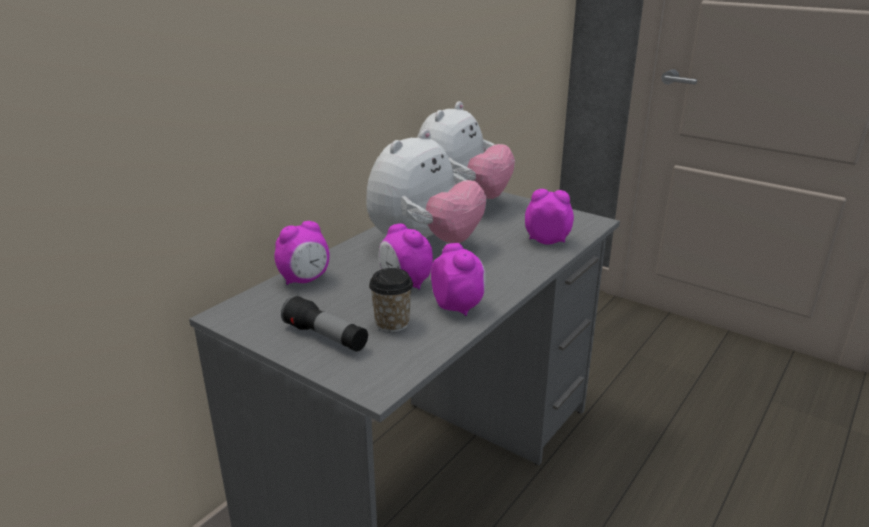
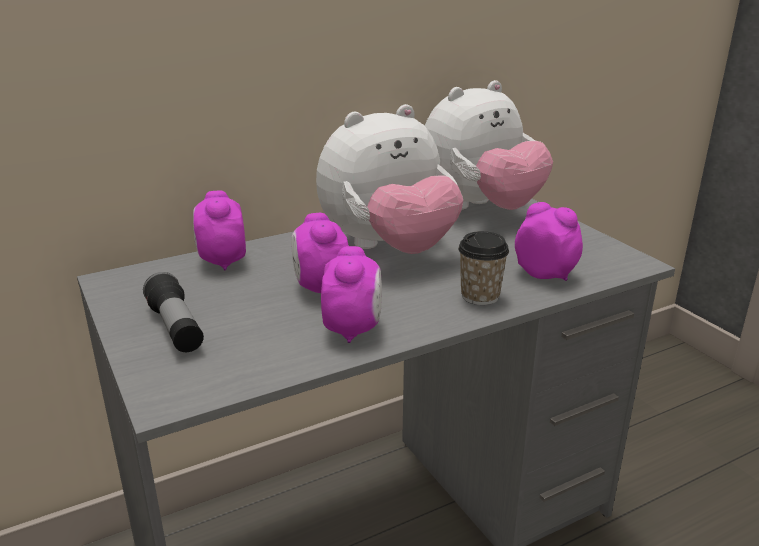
camera: 25 degrees right, 0 degrees up
(305, 280) = (222, 261): alarm clock -> alarm clock turned 90 degrees clockwise
(392, 324) = (258, 331): cup -> cup (480, 296)

